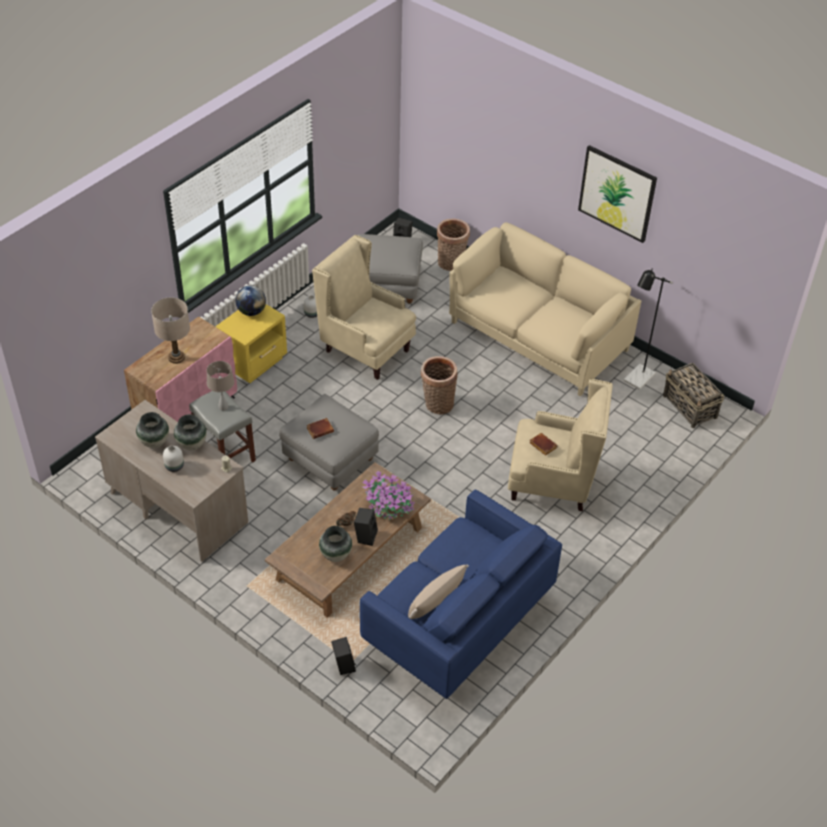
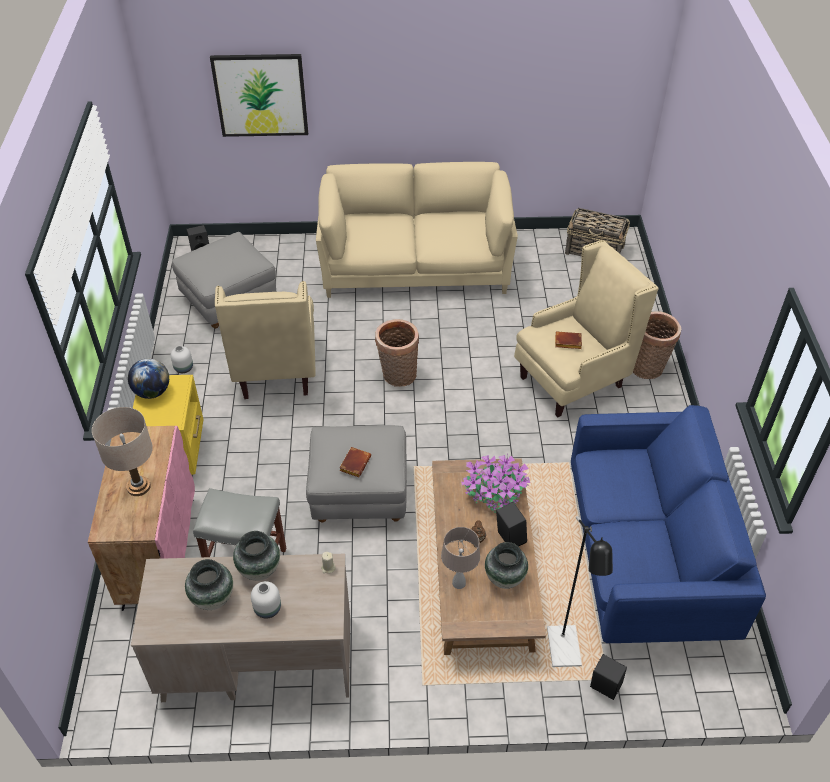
camera: 40 degrees left, 0 degrees up
(223, 407) = (237, 507): beige table lamp -> beige table lamp (458, 583)
(366, 350) = (276, 369): beige armchair -> beige armchair turned 90 degrees counterclockwise
(435, 600) = (656, 548): beige pillow -> none
(451, 264) = (268, 248): basket -> basket (649, 368)
(617, 193) = (454, 67): picture -> picture (260, 95)
(636, 380) = (532, 255): black floor lamp -> black floor lamp (565, 655)

